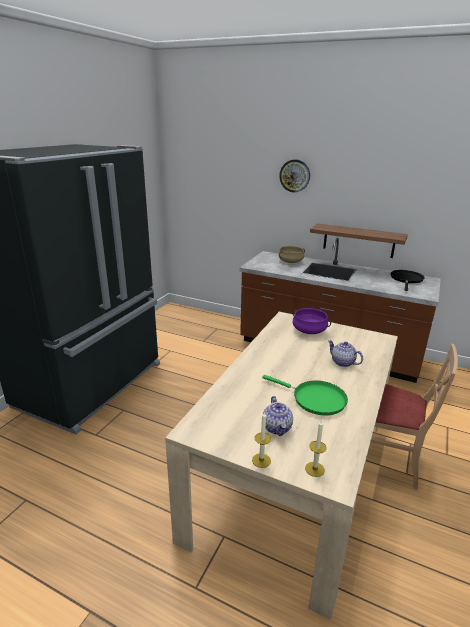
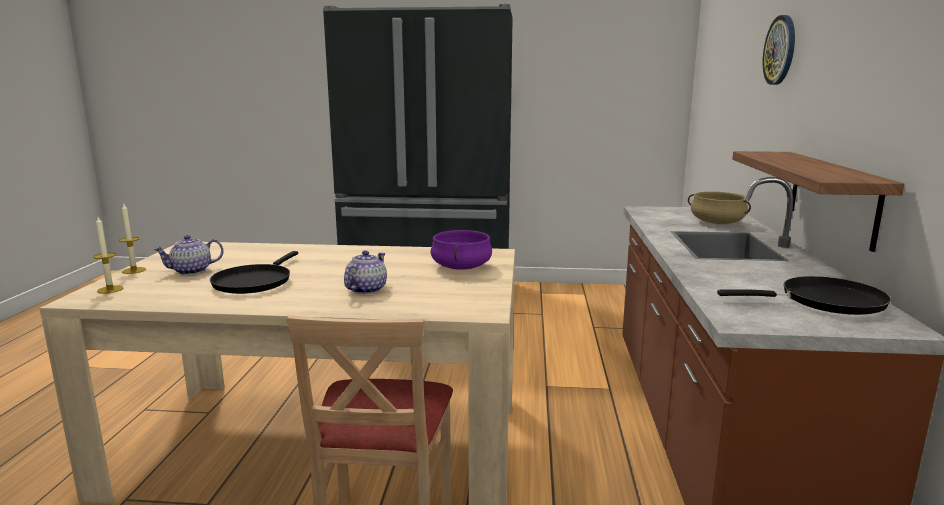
camera: 70 degrees right, 10 degrees down
(315, 399) = (255, 281): green frying pan -> black frying pan

